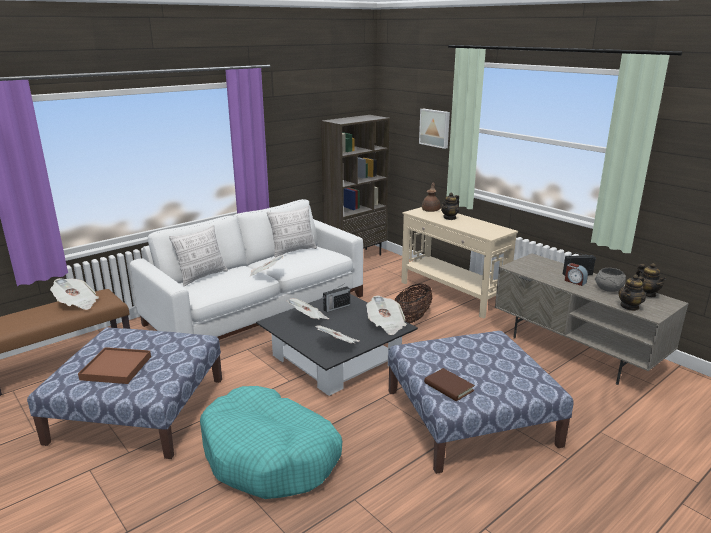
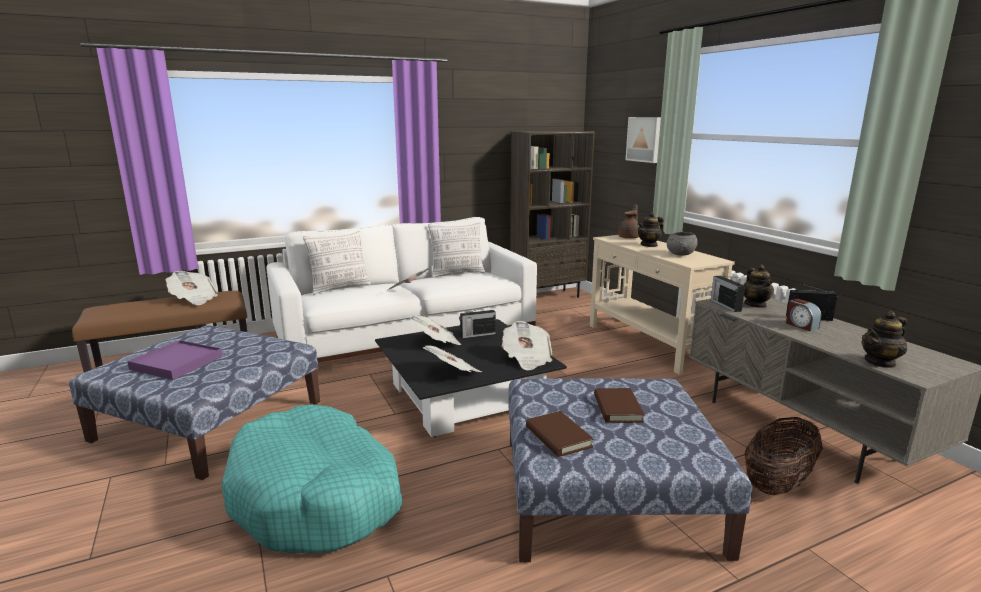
camera: 15 degrees right, 5 degrees down
(116, 368) = (176, 363): brown tray -> purple tray
(412, 319) = (583, 365): basket -> basket (778, 483)
(475, 359) = (617, 408): none -> brown book
(520, 268) = (725, 305): none -> radio
(609, 289) = (852, 339): grey bowl -> grey bowl (680, 254)
(646, 294) = (915, 350): teapot -> teapot (755, 305)

